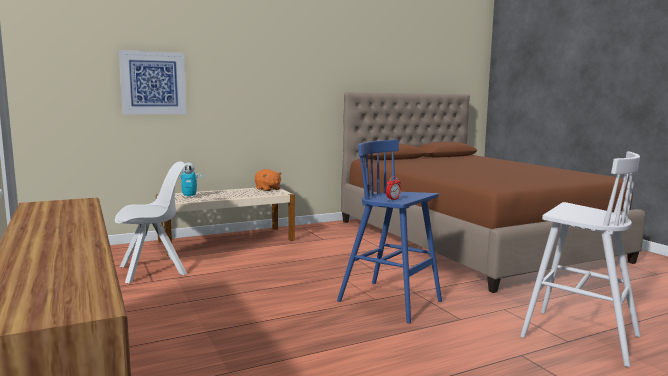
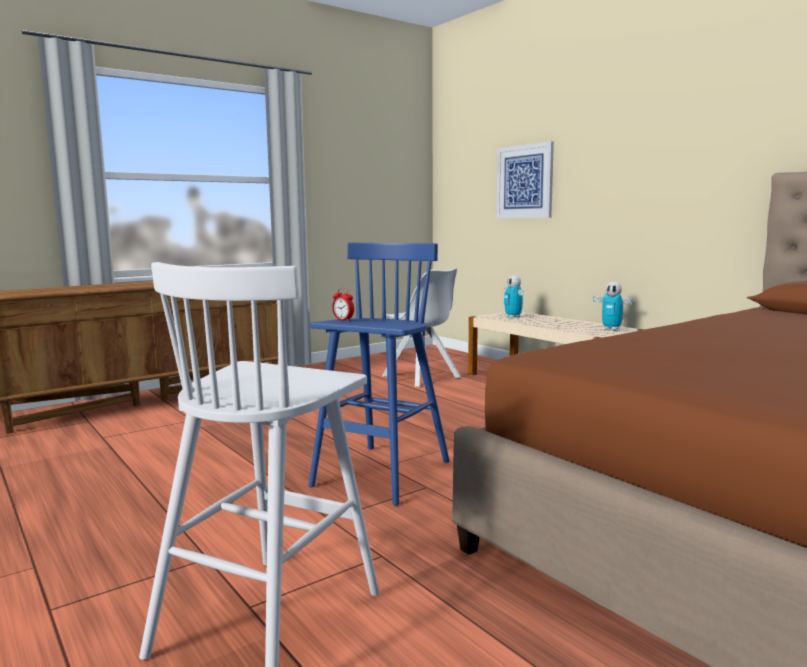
camera: 80 degrees right, 0 degrees up
(267, 189) = (611, 329): orange plush toy -> toy robot

